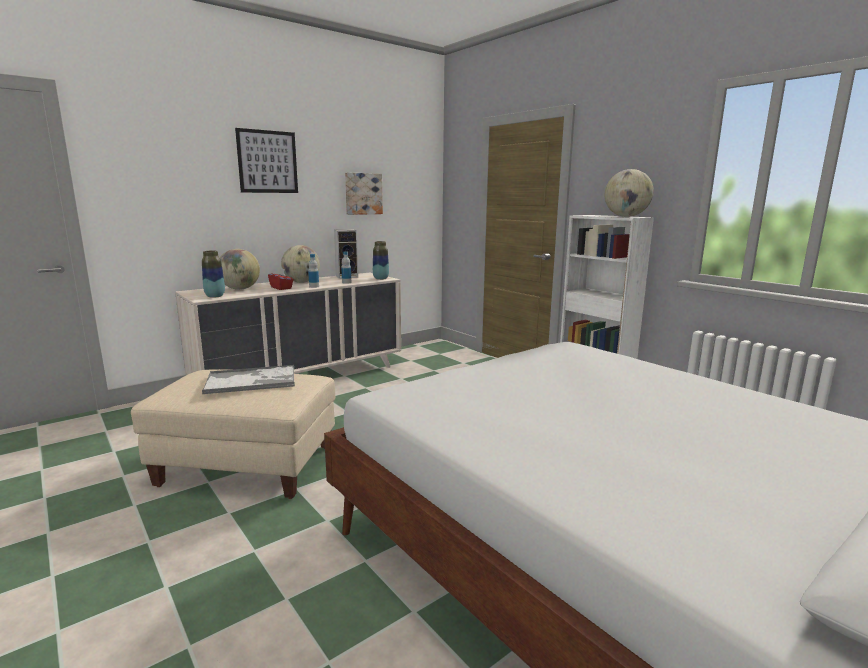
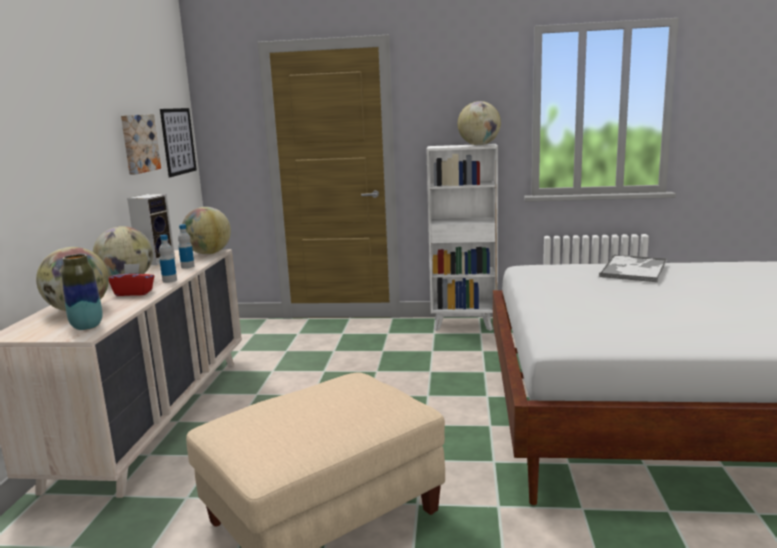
camera: 45 degrees left, 0 degrees up
(252, 380) = (322, 403): tray -> tray (633, 269)
(267, 162) = (48, 106): picture -> picture (178, 141)
(381, 279) = (208, 253): vase -> globe

